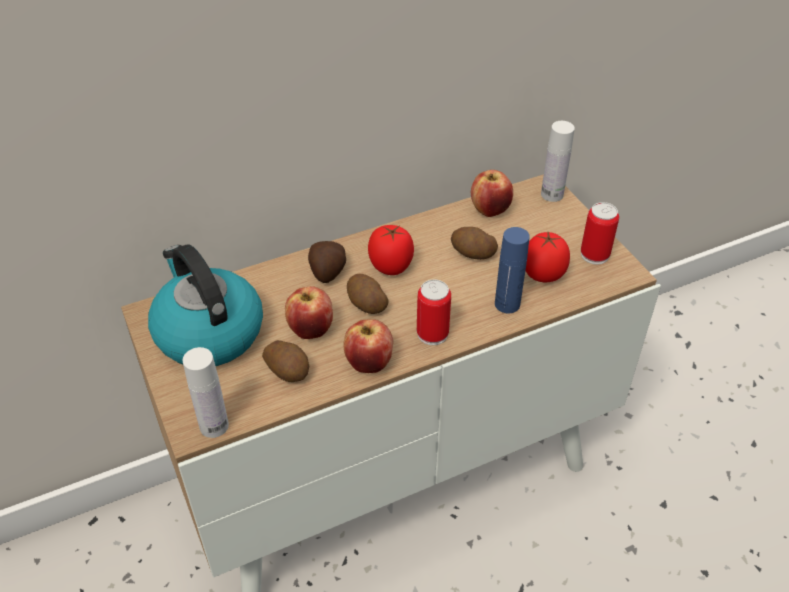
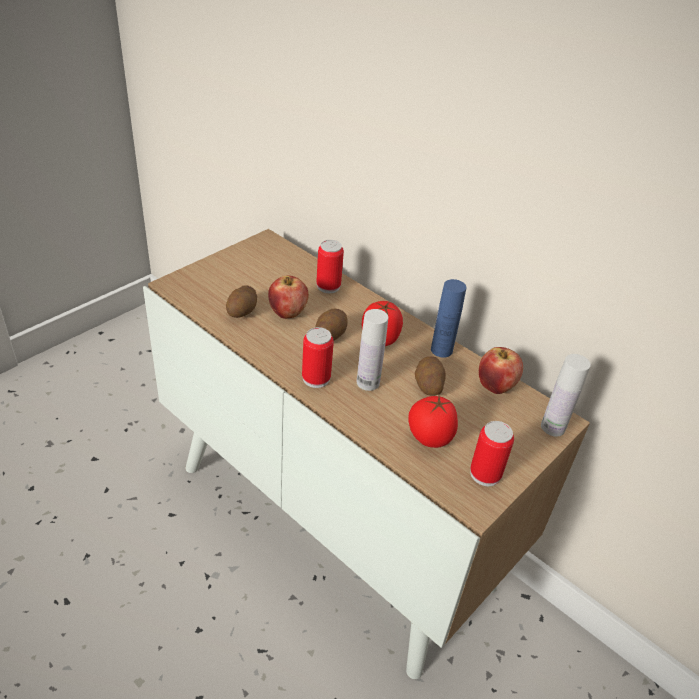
camera: 65 degrees right, 5 degrees down
(208, 332) = (261, 268): kettle -> none
(214, 426) = (179, 291): white bottle -> white bottle (368, 382)
(278, 282) = (328, 286): none -> can
(327, 273) = (352, 307): potato -> none
(369, 363) = (267, 350): apple -> none
(507, 304) = (377, 419): blue bottle -> blue bottle (441, 350)

